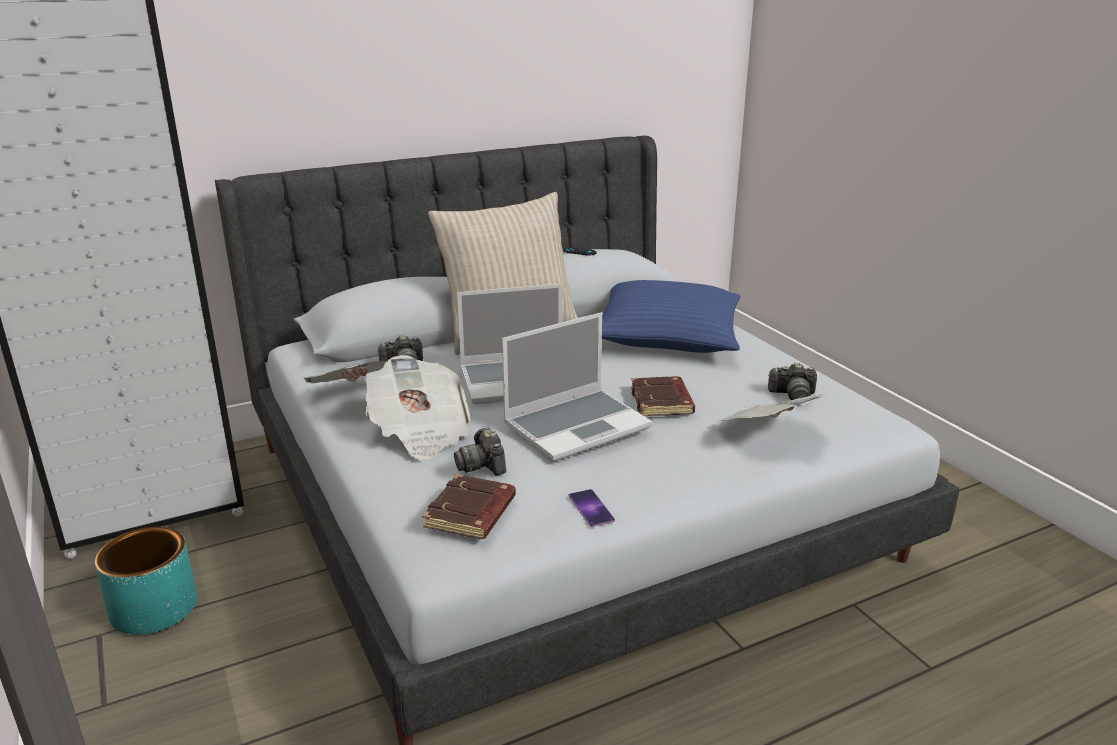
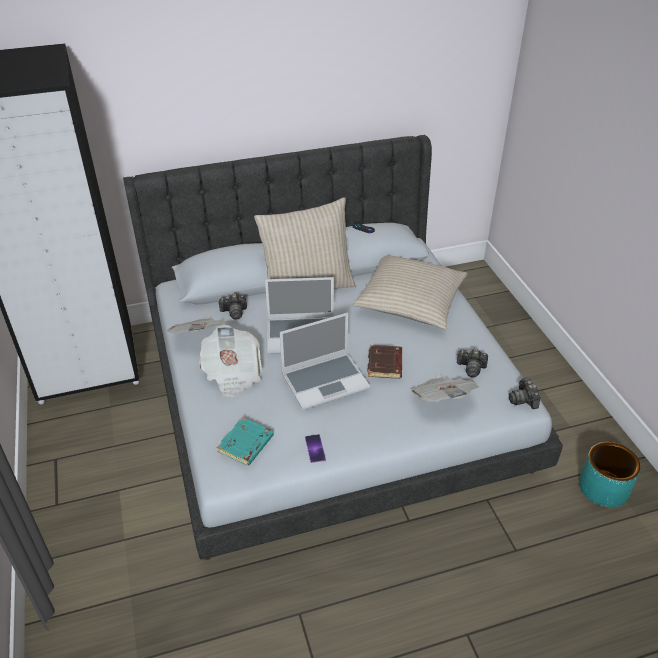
camera: 10 degrees right, 15 degrees up
(155, 610) = (85, 446): turquoise planter -> turquoise planter (603, 488)
(471, 514) = (246, 445): brown book -> turquoise book
(482, 465) = (261, 407): camera -> camera (523, 399)
(668, 335) = (410, 300): blue pillow -> beige pillow

